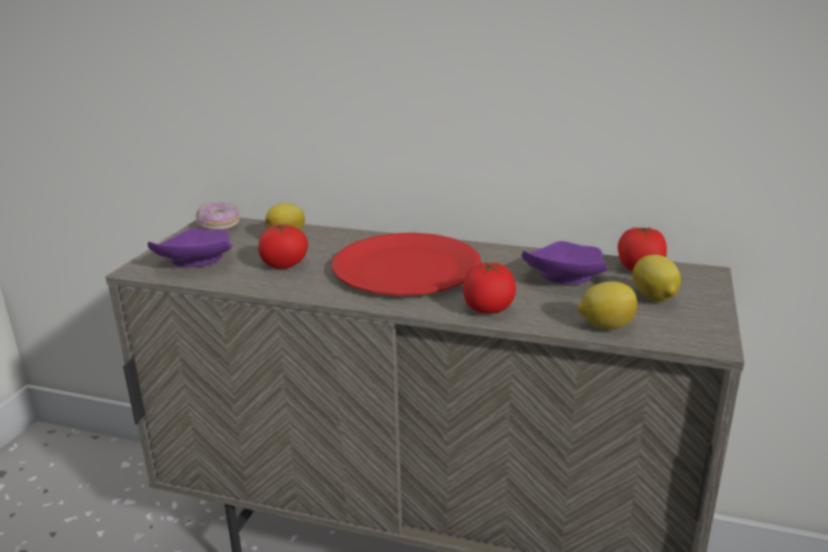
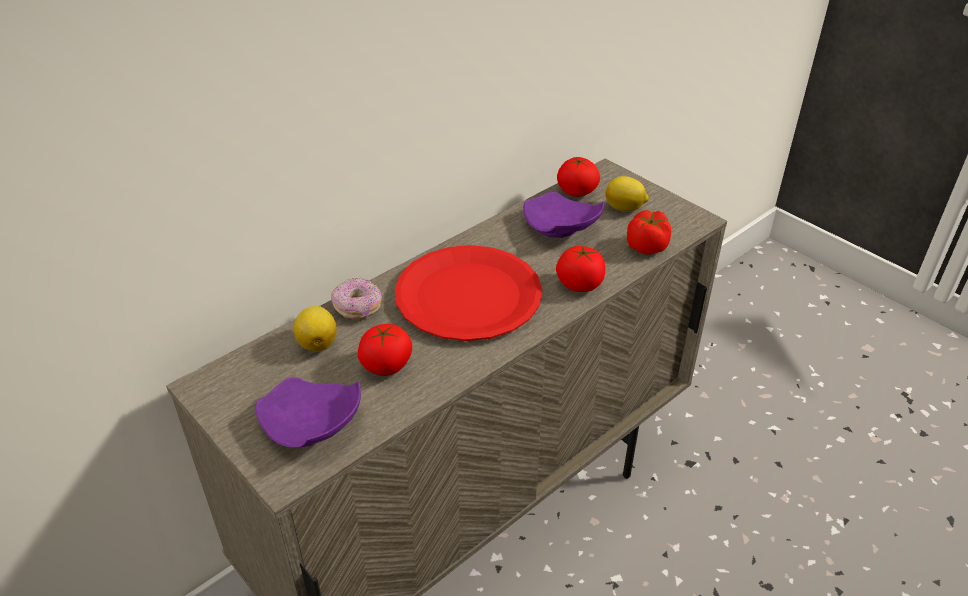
camera: 60 degrees left, 15 degrees up
(218, 226) = (225, 384): donut -> donut (358, 307)
(605, 325) = (647, 246): lemon -> tomato

